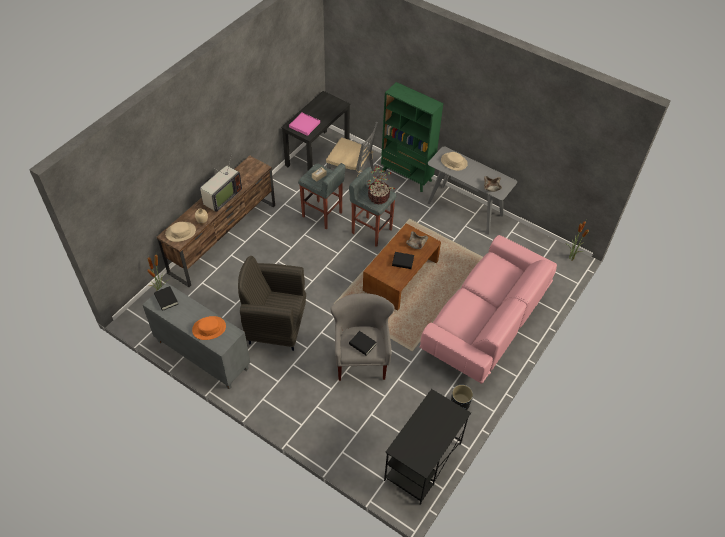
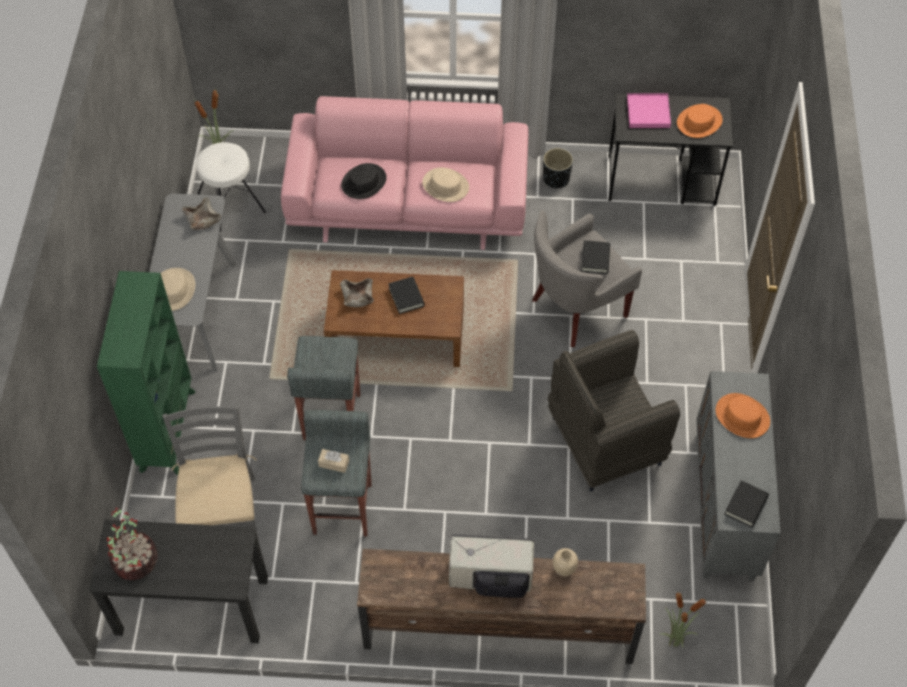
camera: 120 degrees left, 5 degrees up
(180, 232) = (609, 588): beige hat -> beige hat (445, 186)
(275, 325) = (604, 442): grey armchair -> grey armchair turned 90 degrees clockwise
(304, 125) = (215, 561): pink tray -> pink tray (648, 112)
(379, 197) = (325, 352): potted plant -> potted plant (135, 560)
(417, 445) = (699, 122): none -> orange hat
(489, 275) = (364, 182): none -> black hat
(531, 248) = (231, 203): none -> white stool

